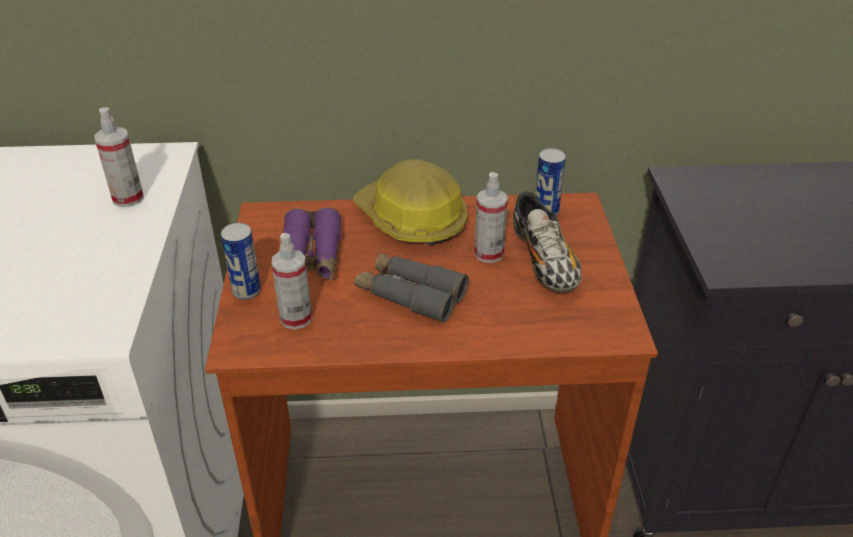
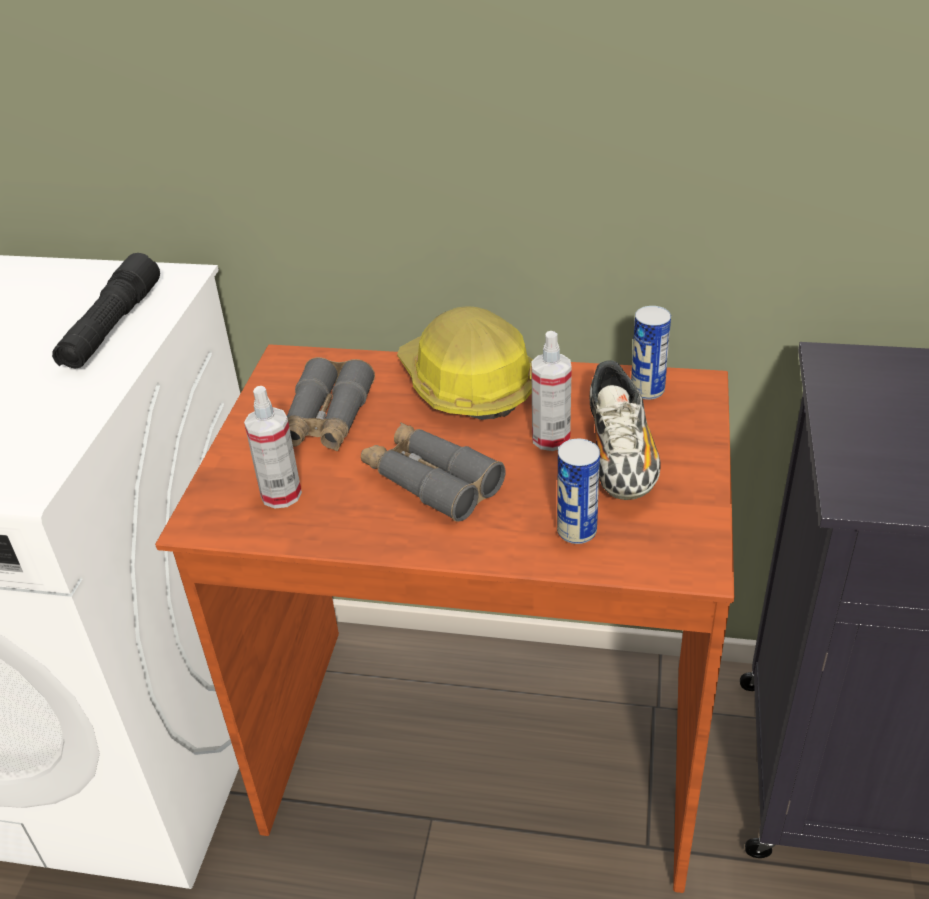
camera: 15 degrees right, 0 degrees up
(128, 198) = (112, 327): spray bottle -> black flashlight
(246, 291) = (235, 454): can -> can (576, 531)
(312, 257) = (327, 420): purple binoculars -> grey binoculars

